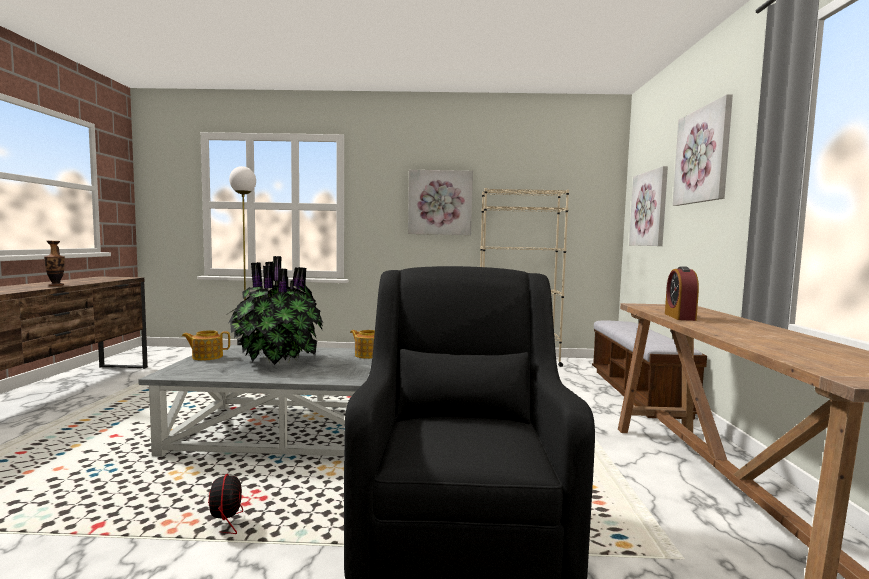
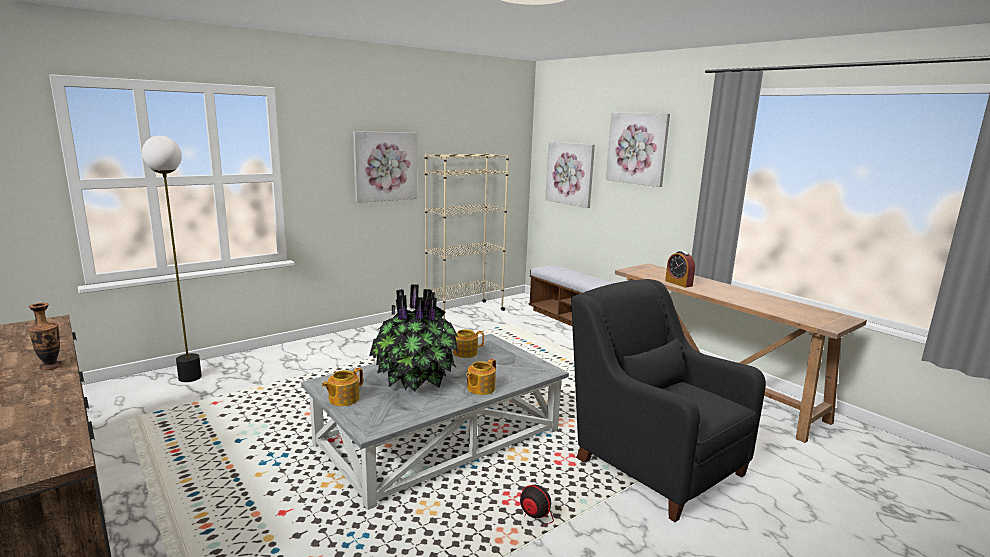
camera: 40 degrees left, 10 degrees up
(309, 375) = (480, 388): none -> teapot

